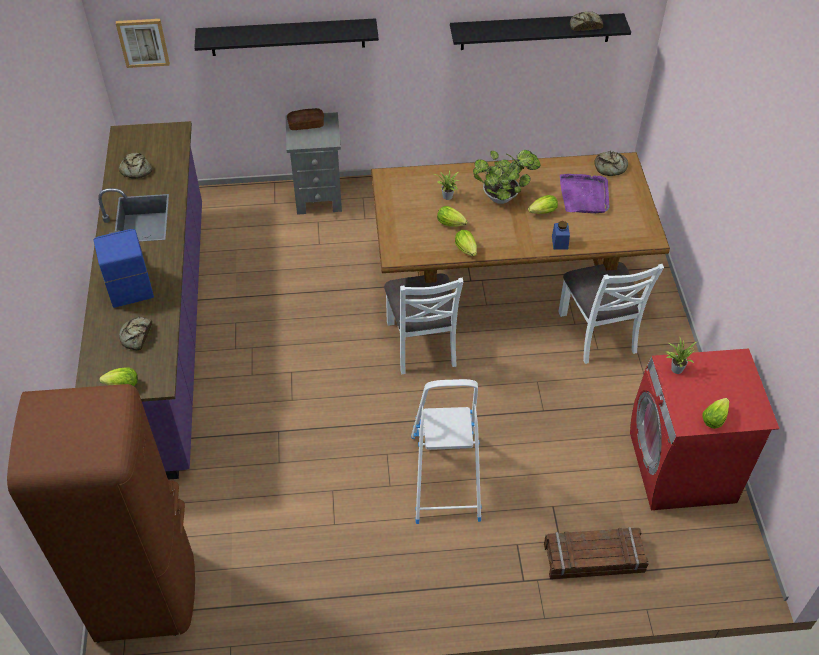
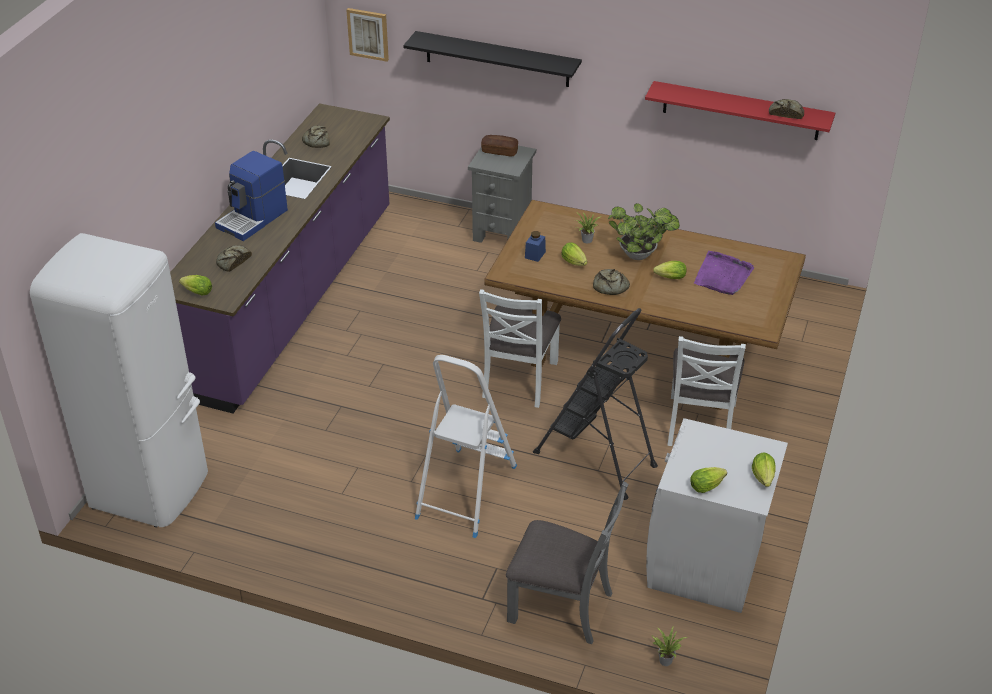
camera: 25 degrees right, 10 degrees down
(127, 279) = (253, 219): coffee machine -> coffee machine turned 150 degrees counterclockwise
(148, 593) = (153, 488): brown fridge -> white fridge
(467, 250) = (573, 288): lettuce -> lettuce (763, 479)
(535, 31) = (741, 111): black shelf -> red shelf
(535, 400) = (596, 459): none -> step ladder
(559, 242) = (668, 307): blue jar -> blue jar (535, 255)
(594, 559) = (562, 606): crate -> grey chair
(610, 167) = (767, 260): bread -> bread (610, 286)
(675, 368) = (699, 435): potted plant -> potted plant (665, 659)
(684, 468) = (706, 565): red washing machine -> white washing machine

